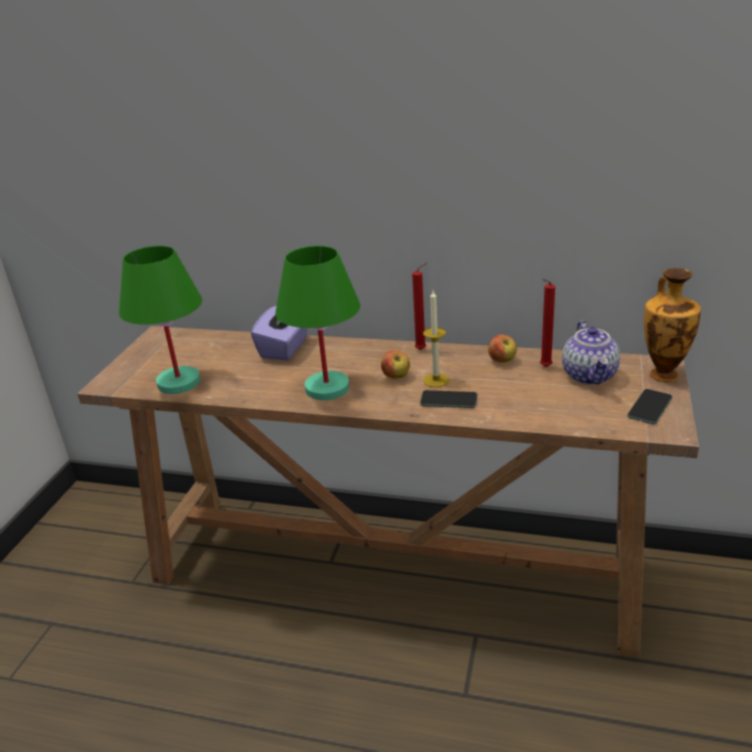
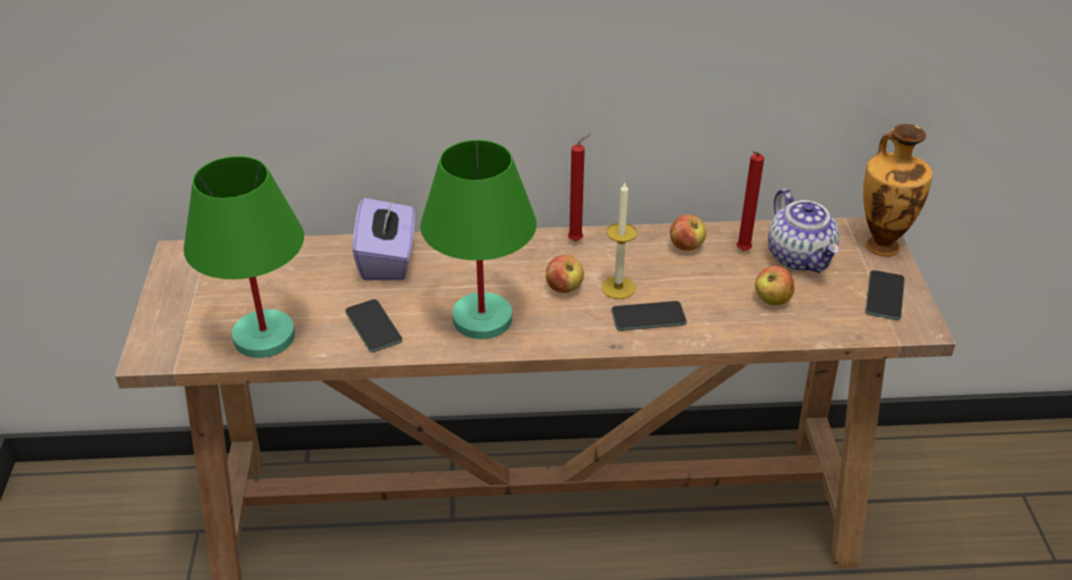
camera: 20 degrees left, 10 degrees up
(251, 384) = (373, 326): none -> phone
(552, 400) = (772, 300): none -> apple

